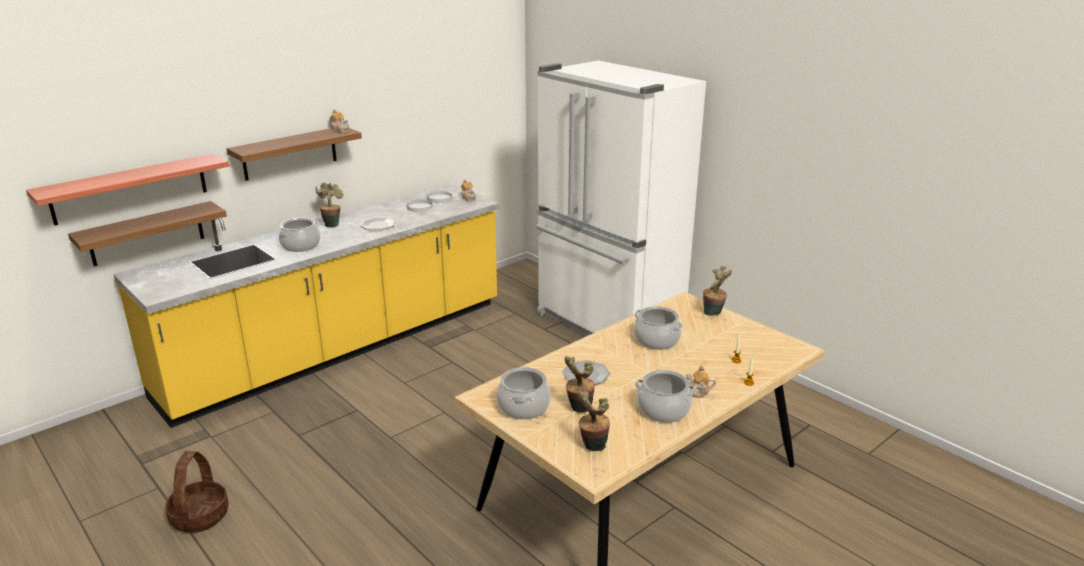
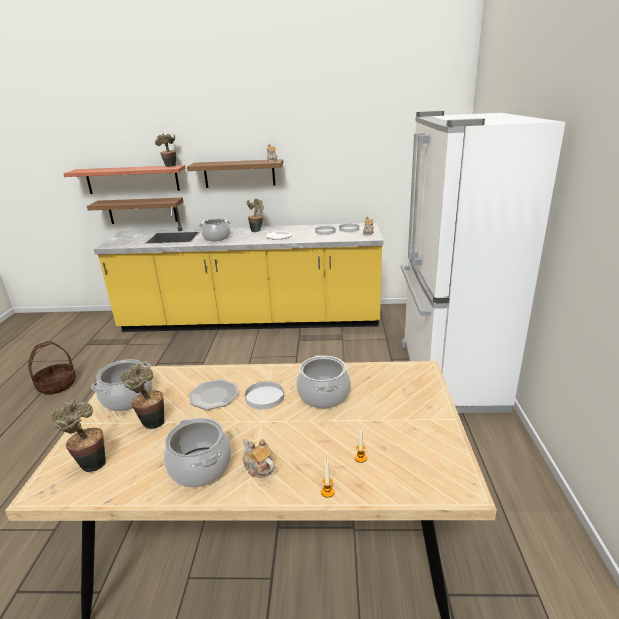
camera: 45 degrees right, 0 degrees up
(622, 359) = (264, 397): none -> white plate
(713, 313) = (427, 395): potted plant -> potted plant (170, 167)

